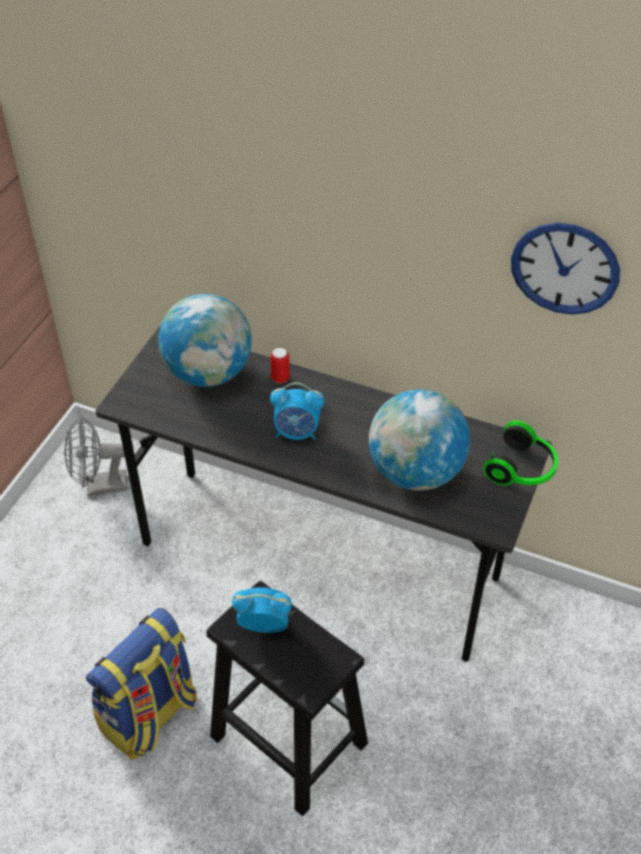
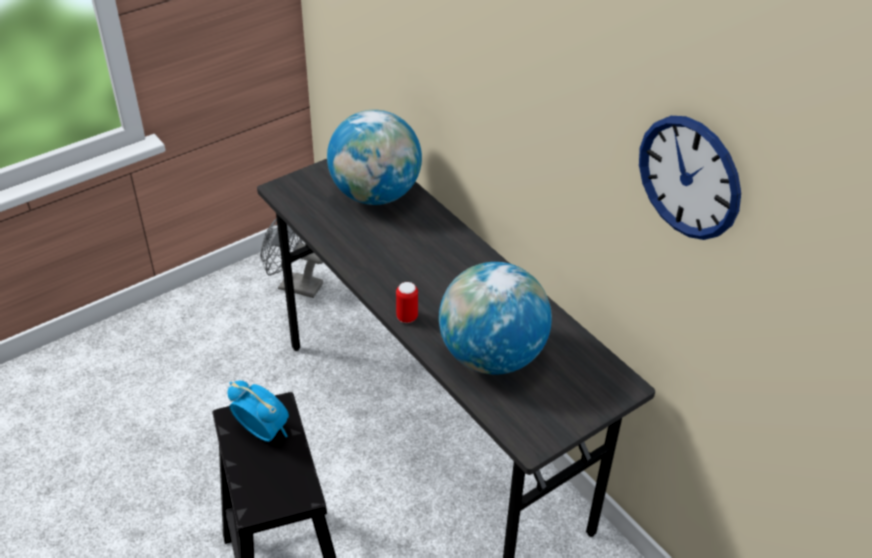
camera: 30 degrees right, 5 degrees down
(150, 716) = (189, 490): backpack -> none
(280, 378) = (434, 223): can -> can (407, 317)
(297, 432) = (410, 274): alarm clock -> none
(522, 469) = (602, 401): headphones -> none

